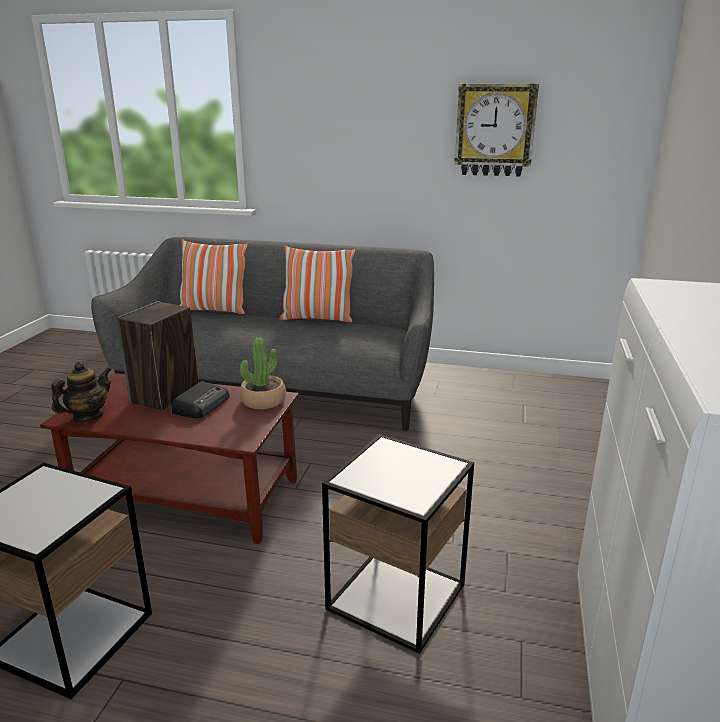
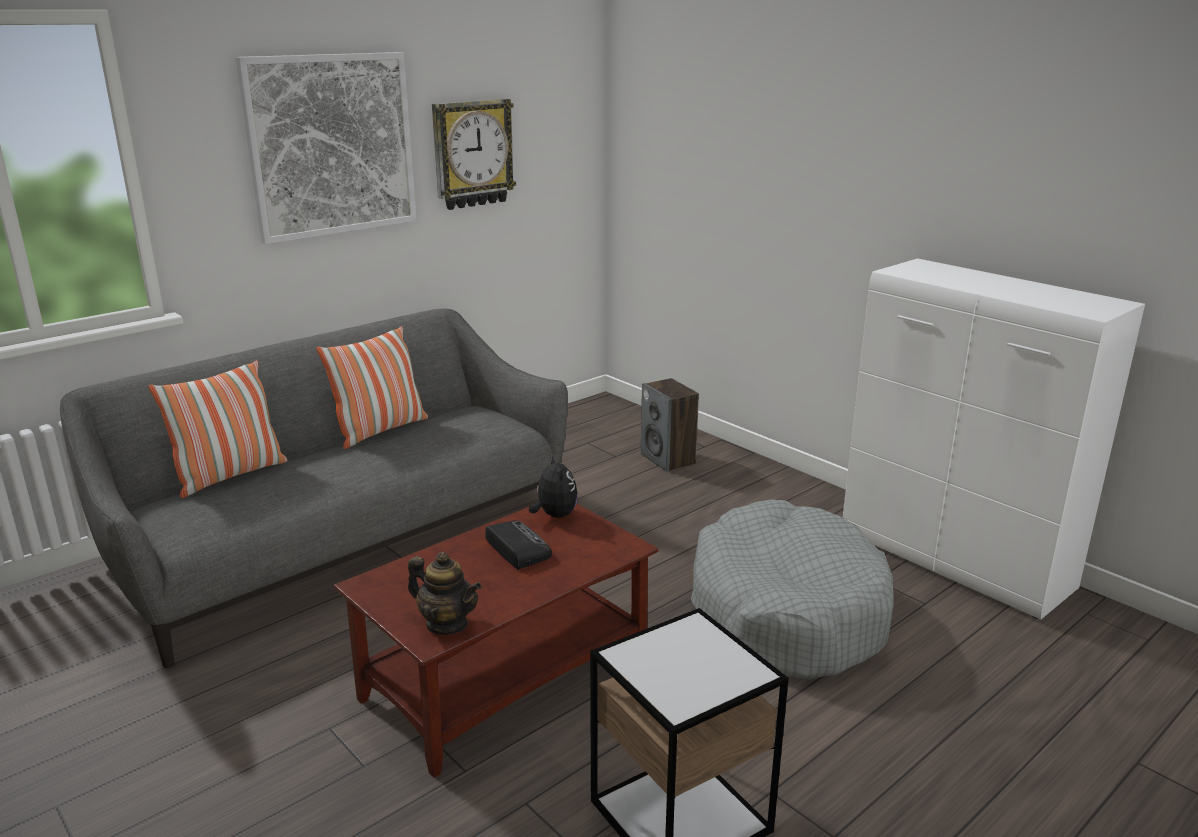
camera: 55 degrees left, 0 degrees up
(87, 416) = (447, 624): teapot -> teapot turned 135 degrees clockwise
(165, 396) = (462, 565): speaker -> speaker (668, 459)
(263, 401) = (554, 515): potted plant -> plush toy
(369, 110) = (331, 145): none -> picture
(396, 597) = (786, 611): side table -> grey dog bed

